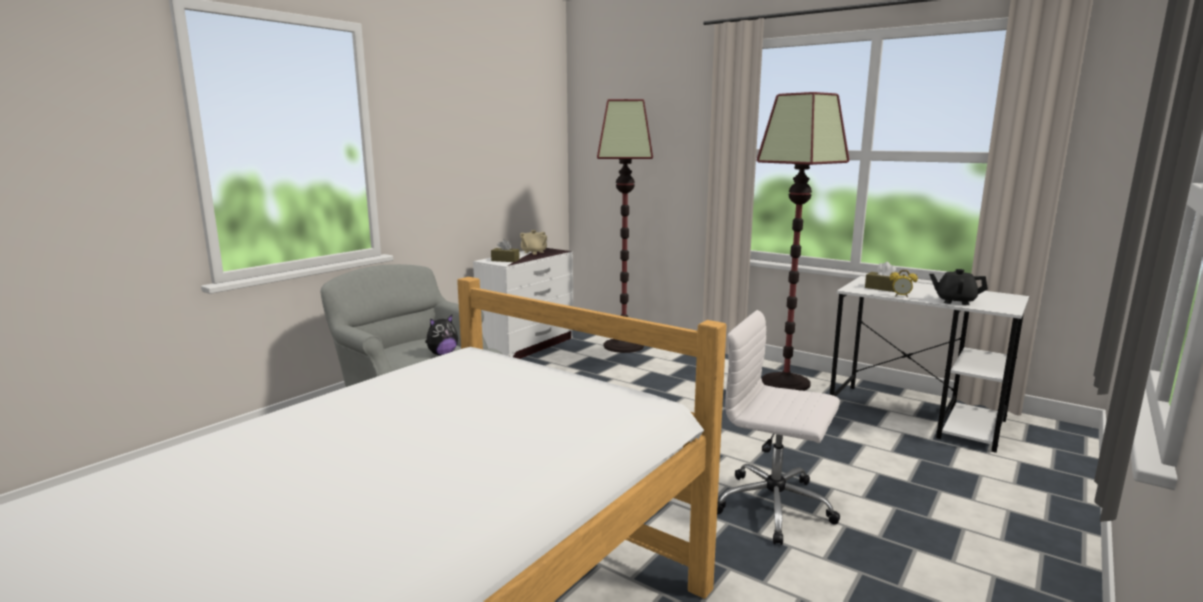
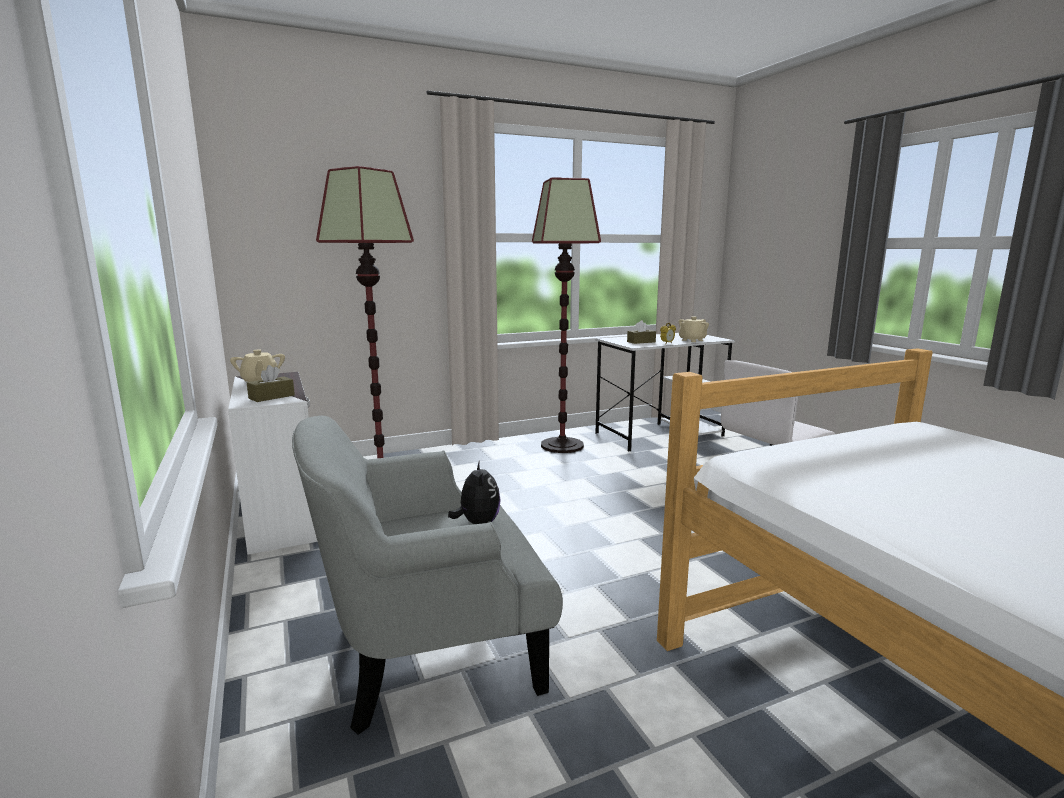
camera: 60 degrees left, 0 degrees up
(955, 301) = (692, 340): black teapot -> beige teapot

